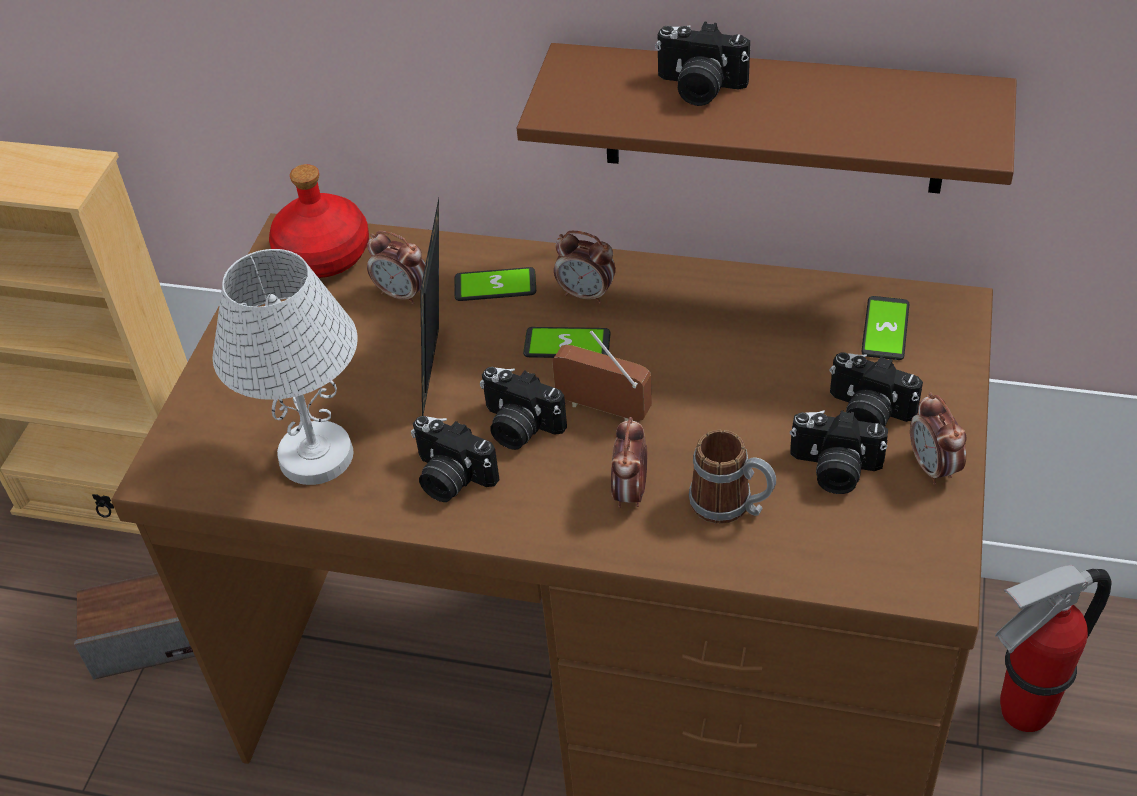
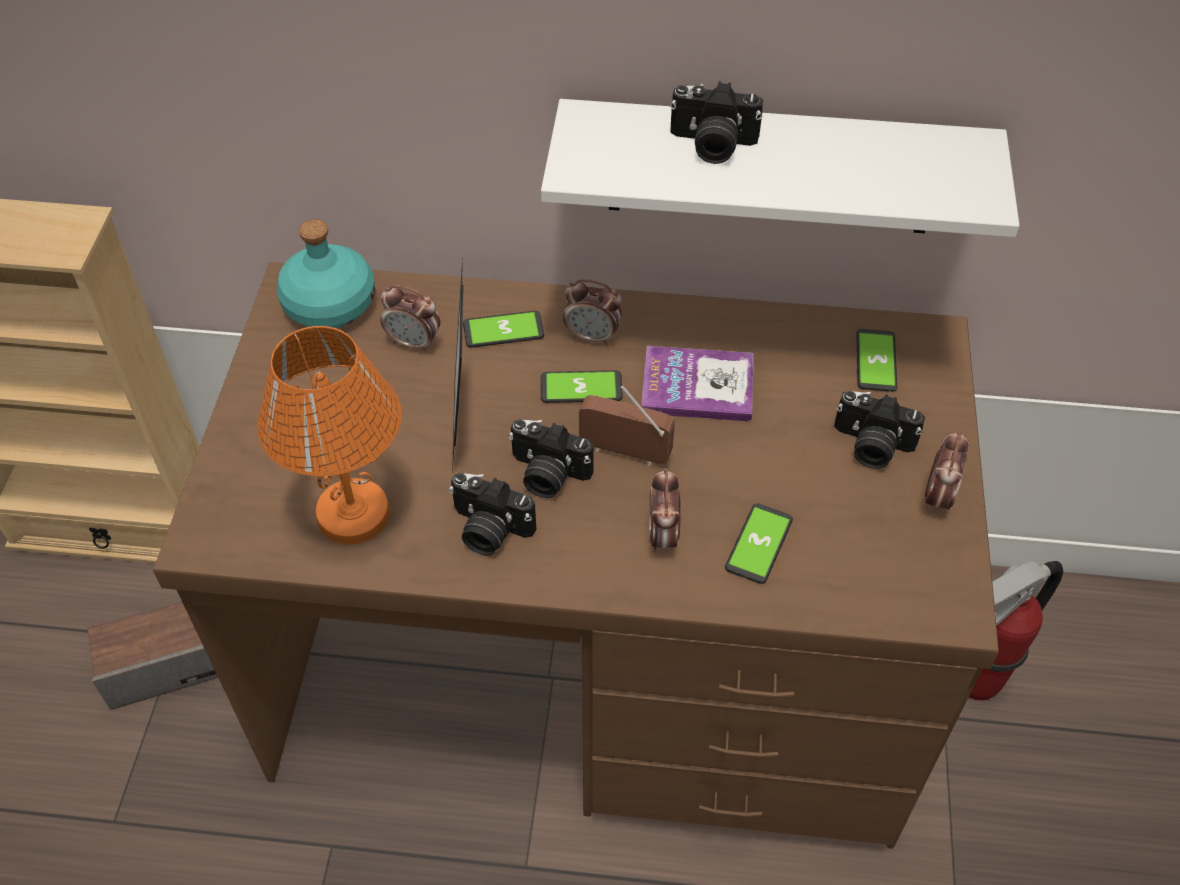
camera: 10 degrees left, 5 degrees up
(314, 456) = (352, 514): white table lamp -> orange table lamp
(322, 255) = (328, 304): red bottle -> turquoise bottle
(689, 347) = (697, 386): none -> book
(731, 506) = (759, 544): mug -> phone
(773, 119) = (772, 168): brown shelf -> white shelf
(834, 470) = (848, 504): camera -> none
(933, 468) = (938, 497): alarm clock -> alarm clock turned 135 degrees counterclockwise

